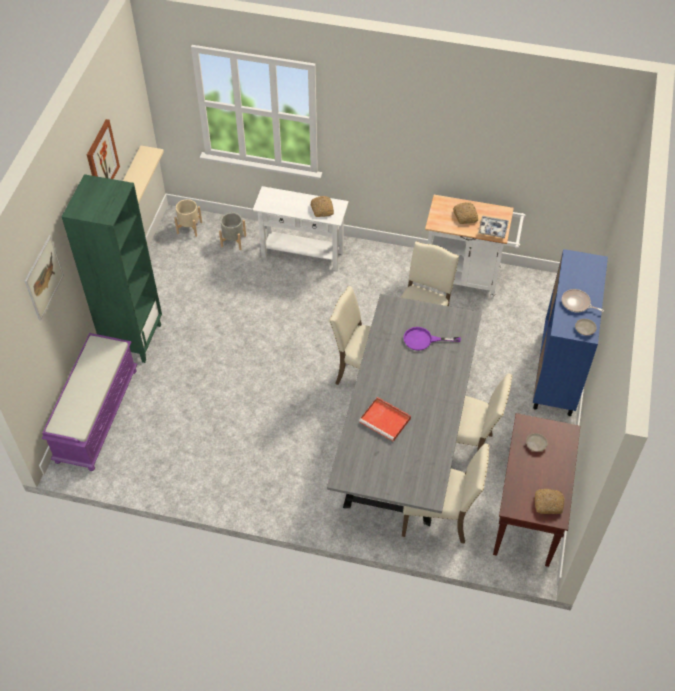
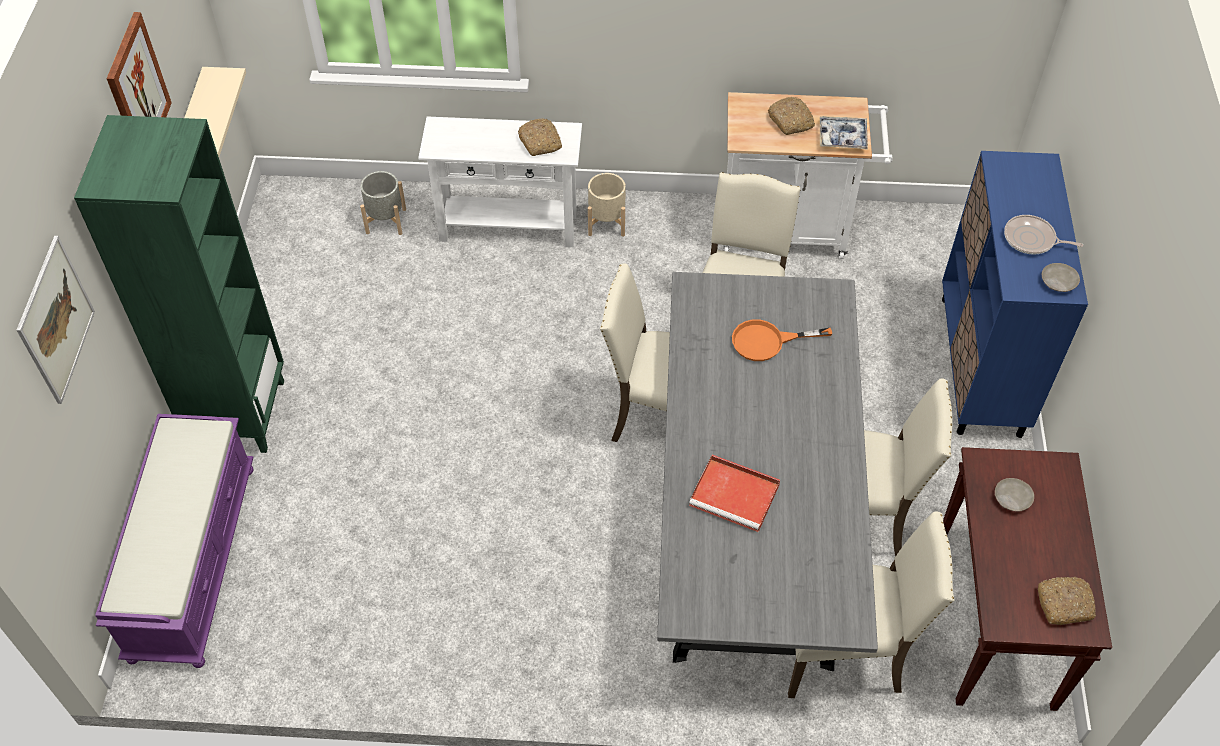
camera: 10 degrees left, 0 degrees up
(189, 227) = (305, 208): beige planter -> beige planter (606, 222)
(423, 340) = (767, 341): purple frying pan -> orange frying pan

